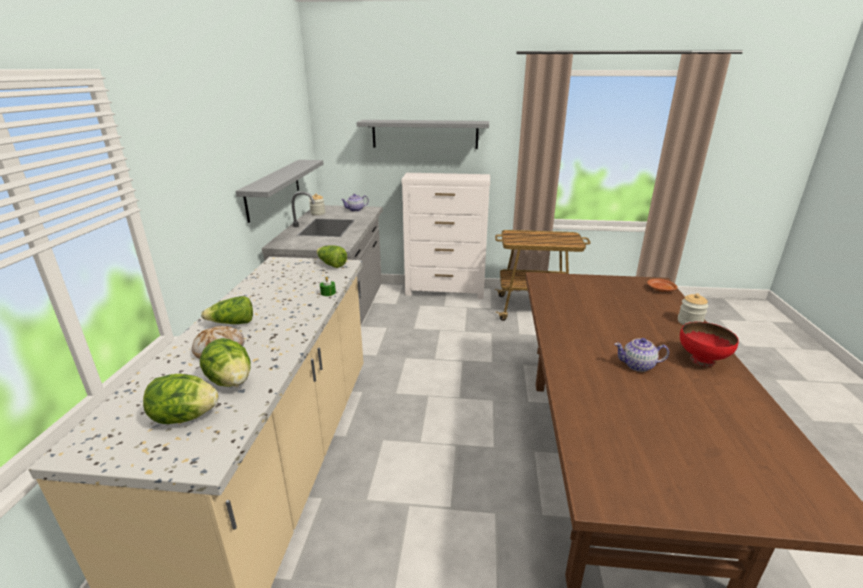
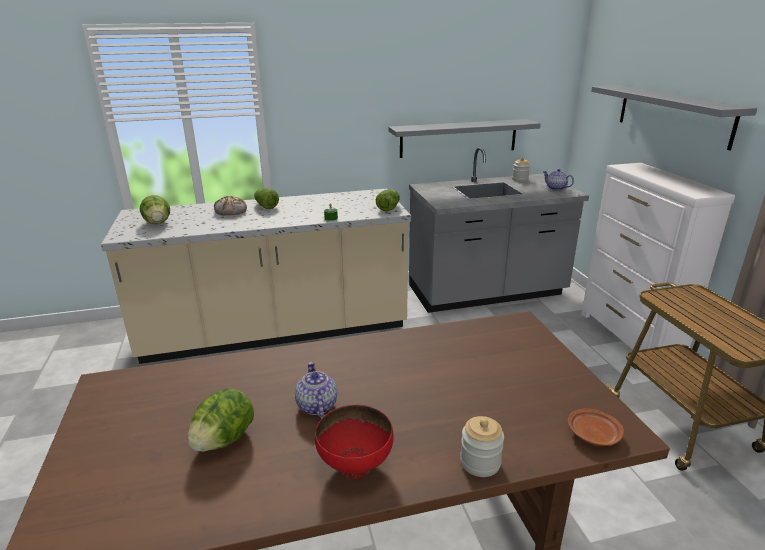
camera: 70 degrees right, 0 degrees up
(231, 381) = (194, 223): lettuce -> lettuce (224, 439)

